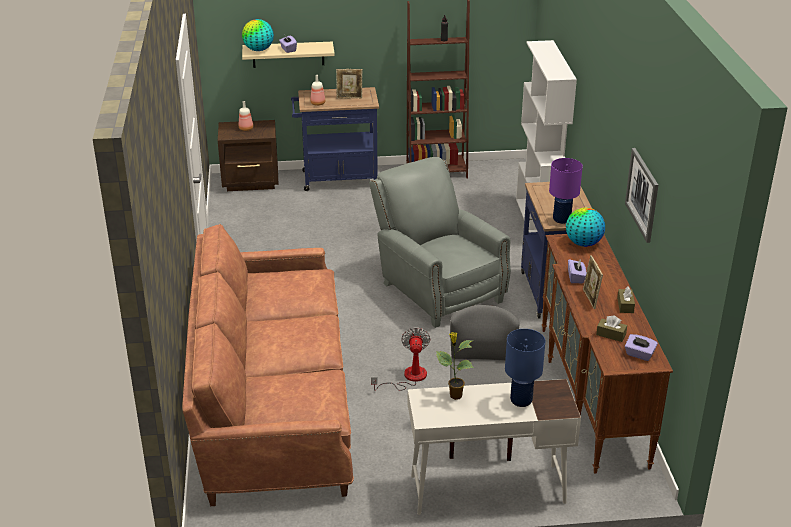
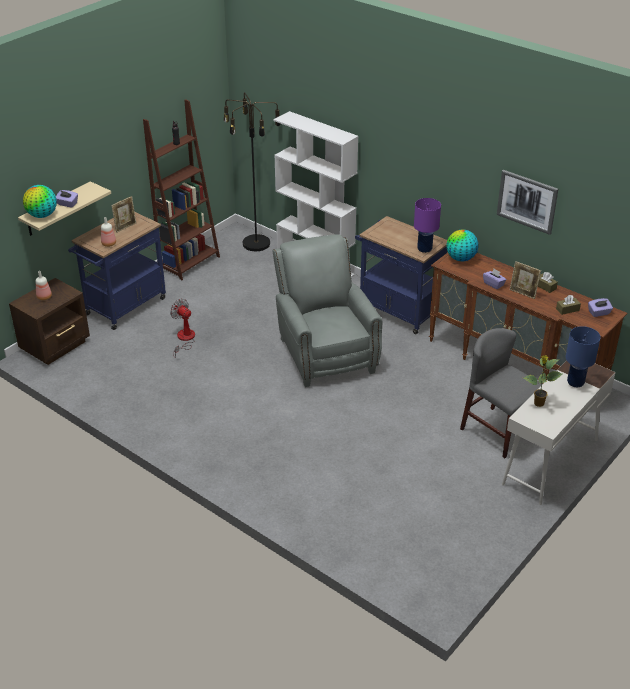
camera: 45 degrees left, 5 degrees up
(272, 400) = (346, 498): brown sofa -> none
(408, 377) = (403, 423): fan -> fan (184, 339)
(437, 288) = (325, 350): grey armchair -> grey armchair turned 60 degrees clockwise
(513, 182) = (255, 244): none -> floor lamp

